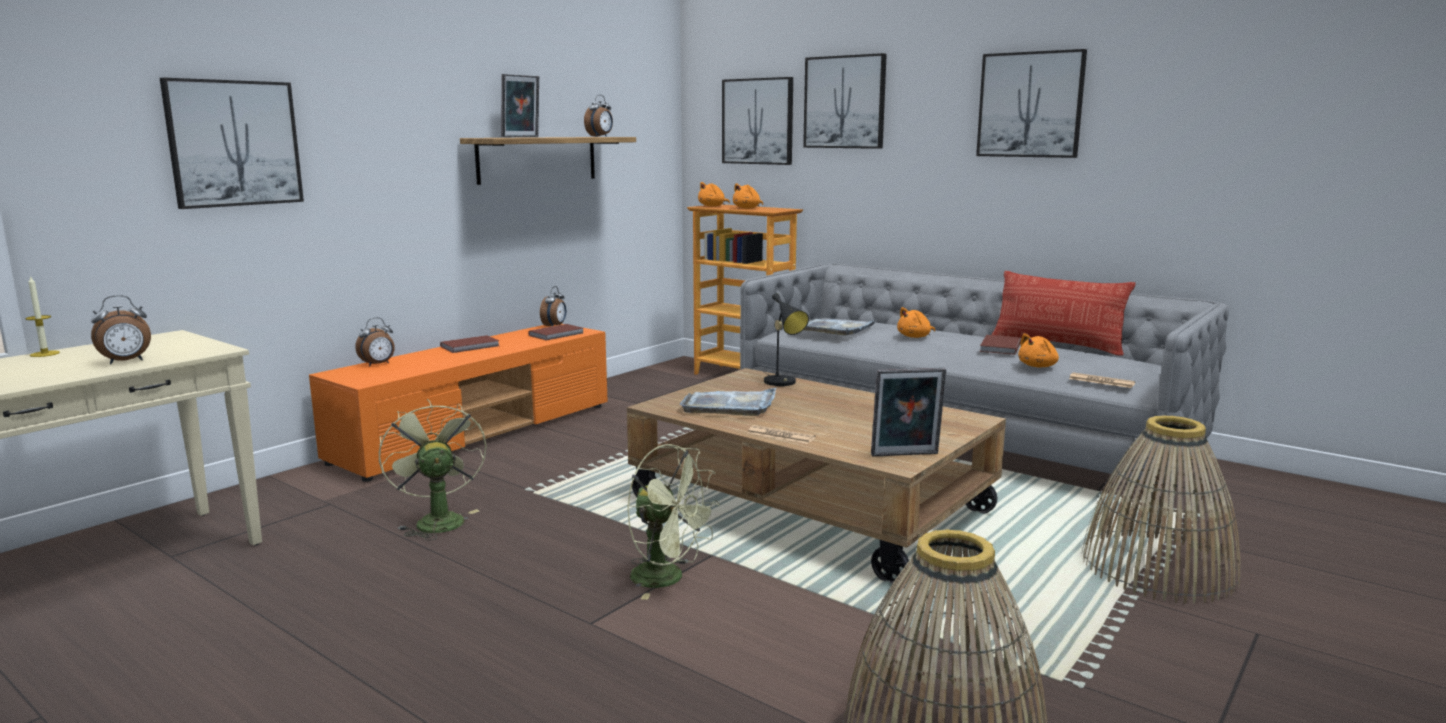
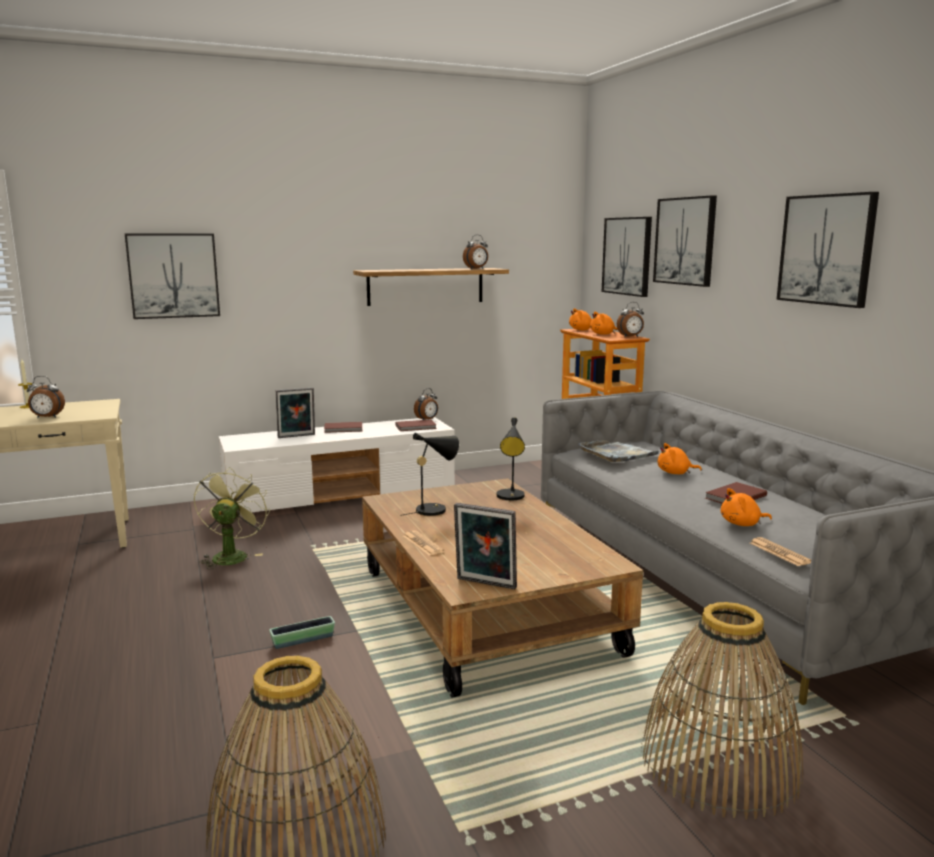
camera: 30 degrees right, 0 degrees up
(378, 364) = (266, 435): alarm clock -> alarm clock (630, 337)
(477, 432) = (342, 494): orange tv stand -> white tv stand
(522, 137) = (405, 269): picture frame -> picture frame (296, 436)
(668, 579) = (303, 640): green fan -> planter
(730, 405) = (434, 509): grey tray -> black table lamp
(1057, 345) = (810, 504): pillow -> none

